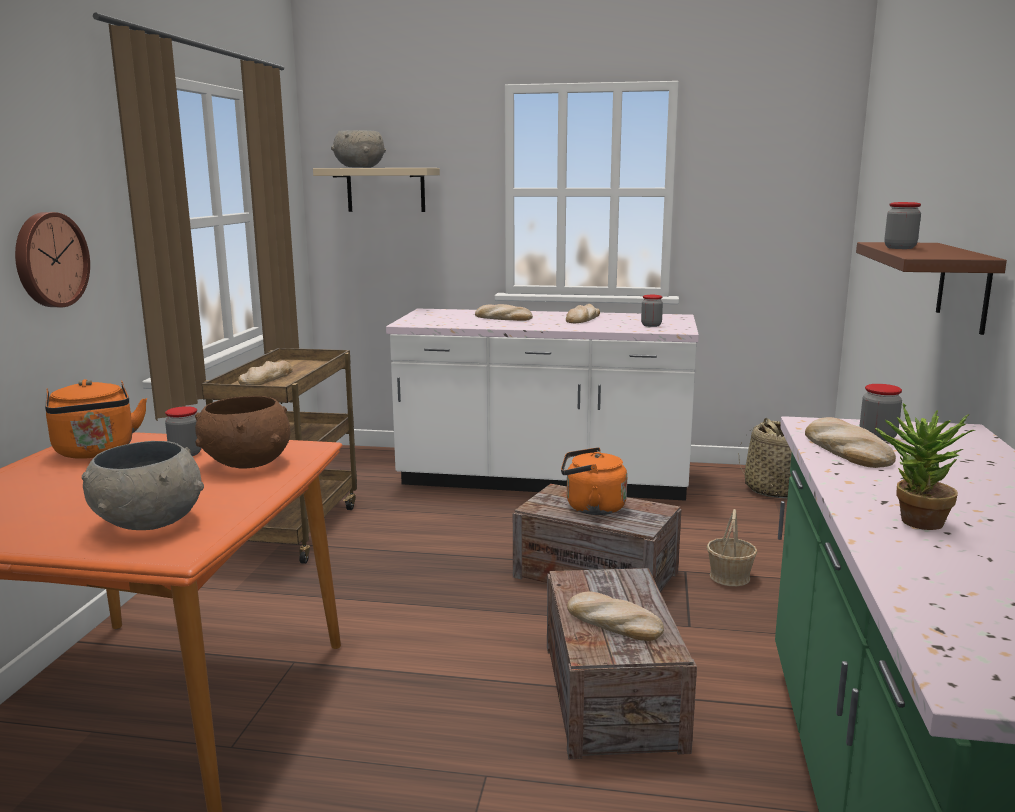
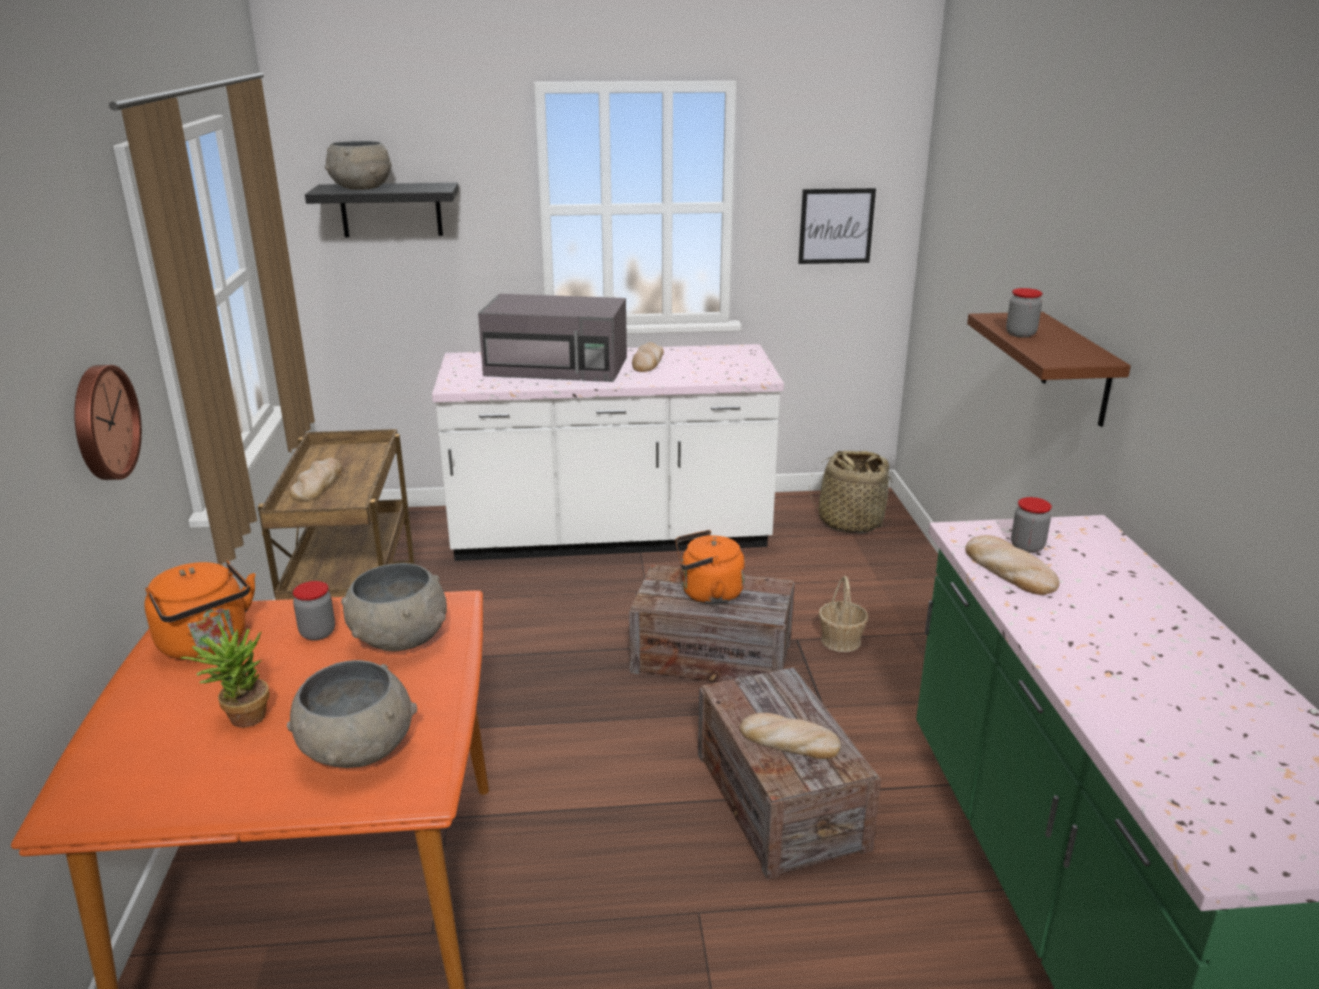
camera: 15 degrees left, 10 degrees up
(247, 463) = (399, 640): brown bowl -> grey bowl
(386, 190) = (391, 210): beige shelf -> black shelf
(503, 318) = (558, 367): bread -> grey microwave
(651, 325) = (727, 369): jar -> none
(771, 211) = (836, 226): none -> picture
(913, 522) = (1104, 669): potted plant -> potted plant (240, 718)

